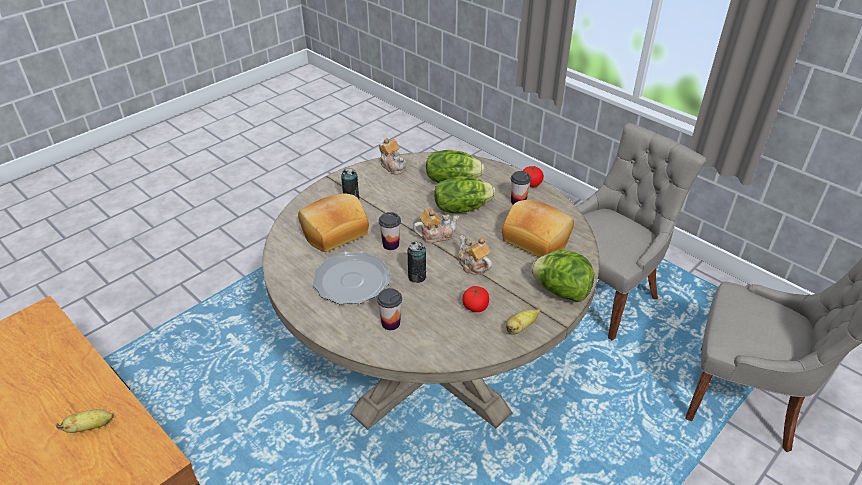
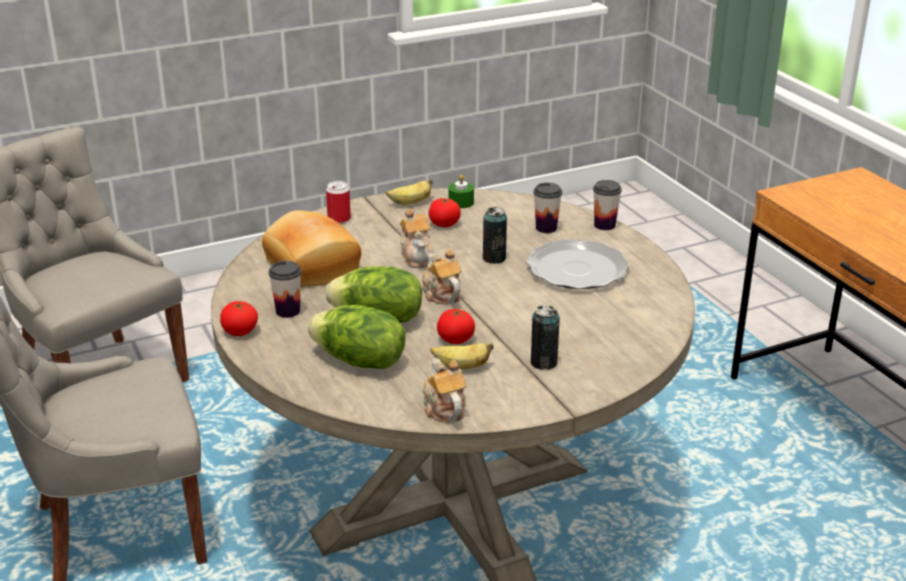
camera: 160 degrees left, 10 degrees down
(91, 427) = (860, 221): banana -> banana (461, 367)
(333, 231) = (585, 326): bread -> none
(391, 244) = (509, 295): cup -> cup (604, 225)
(408, 205) = (455, 339): none -> tomato
(436, 235) = (441, 294): teapot -> teapot turned 60 degrees clockwise
(478, 340) = (461, 202): none -> green candle
(560, 291) = (339, 219): lettuce -> can

